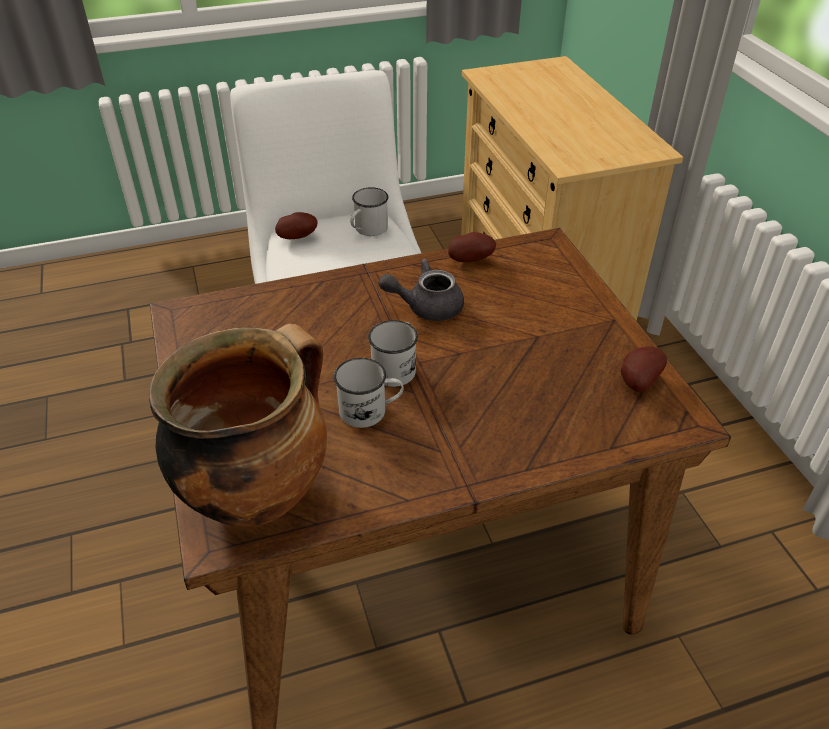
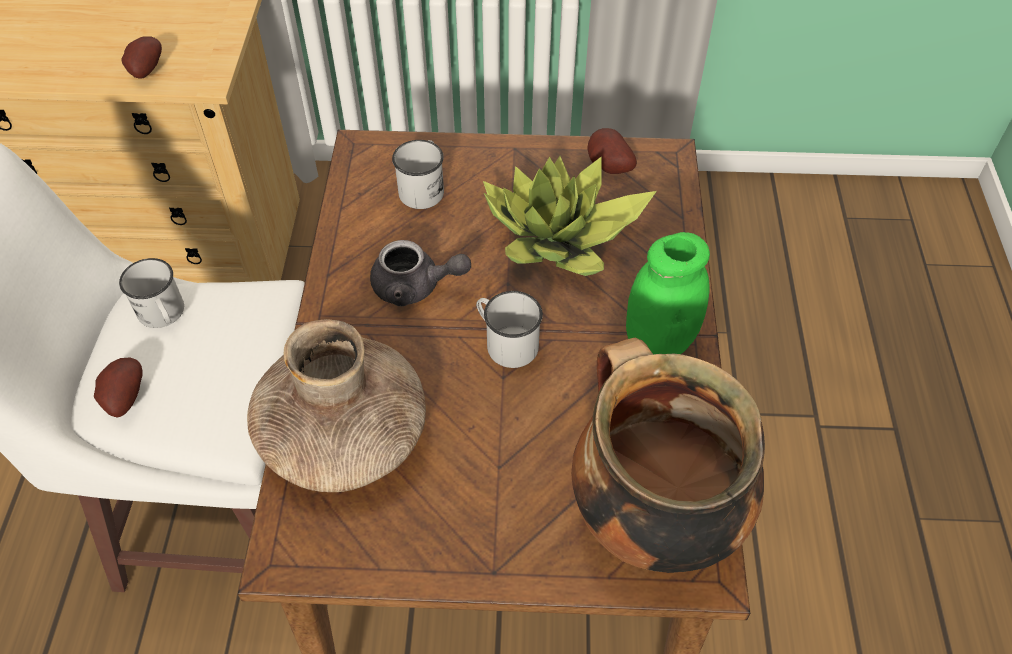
camera: 70 degrees left, 10 degrees up
(278, 311) = (344, 435): none -> brown vase
(370, 411) = (565, 385): white mug -> white mug (423, 188)
(426, 307) = (415, 287): grey teapot -> grey teapot turned 90 degrees counterclockwise
(445, 460) = (658, 342): none -> green jar
(470, 260) = (352, 221): potato -> potato (145, 71)
(528, 371) = (560, 238): none -> potted plant

